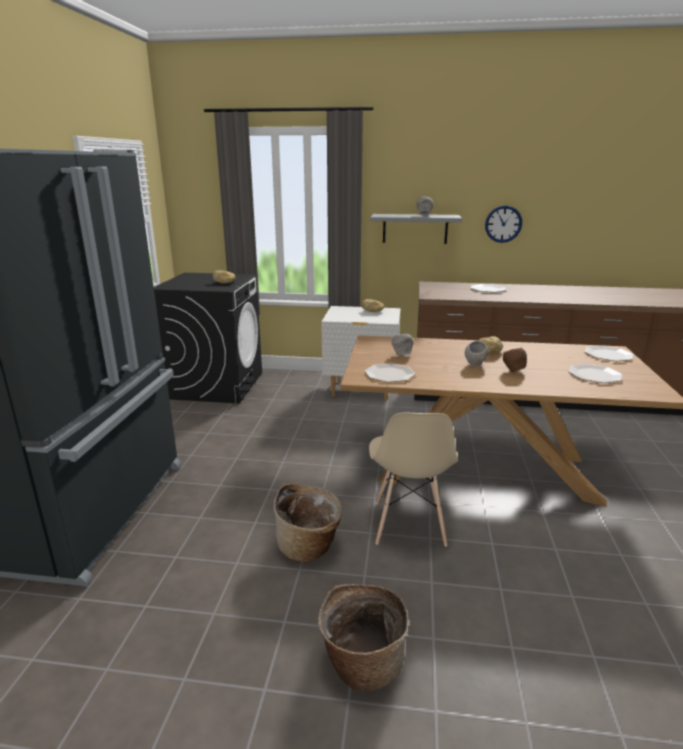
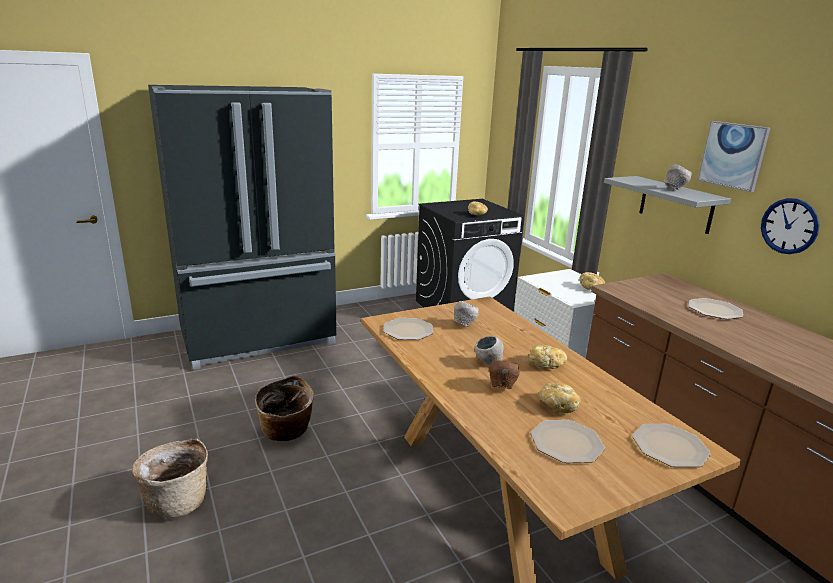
camera: 55 degrees right, 0 degrees up
(408, 524) = (356, 473): beige chair -> none
(455, 184) = (733, 155): none -> picture
(548, 364) = (557, 406): none -> bread

